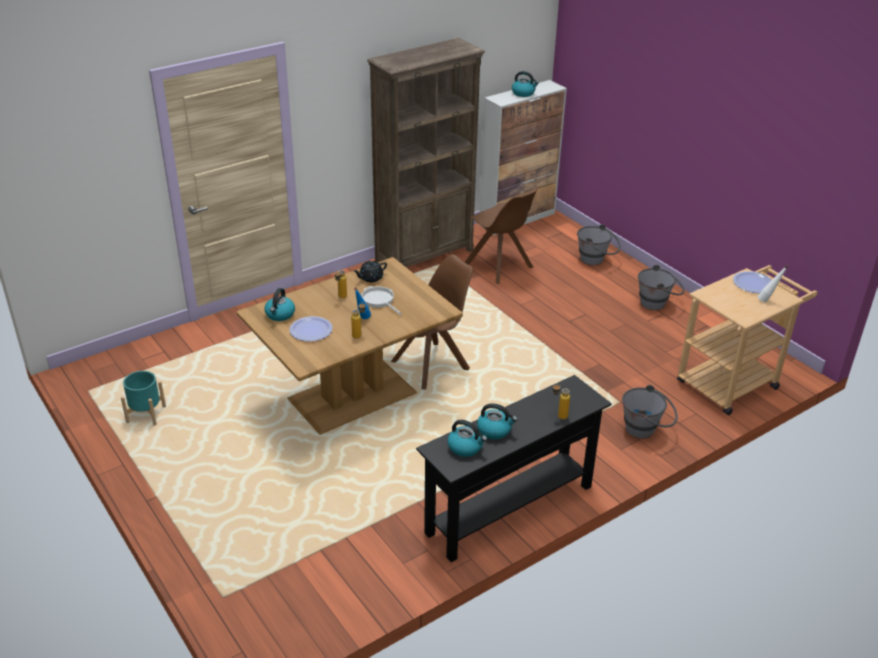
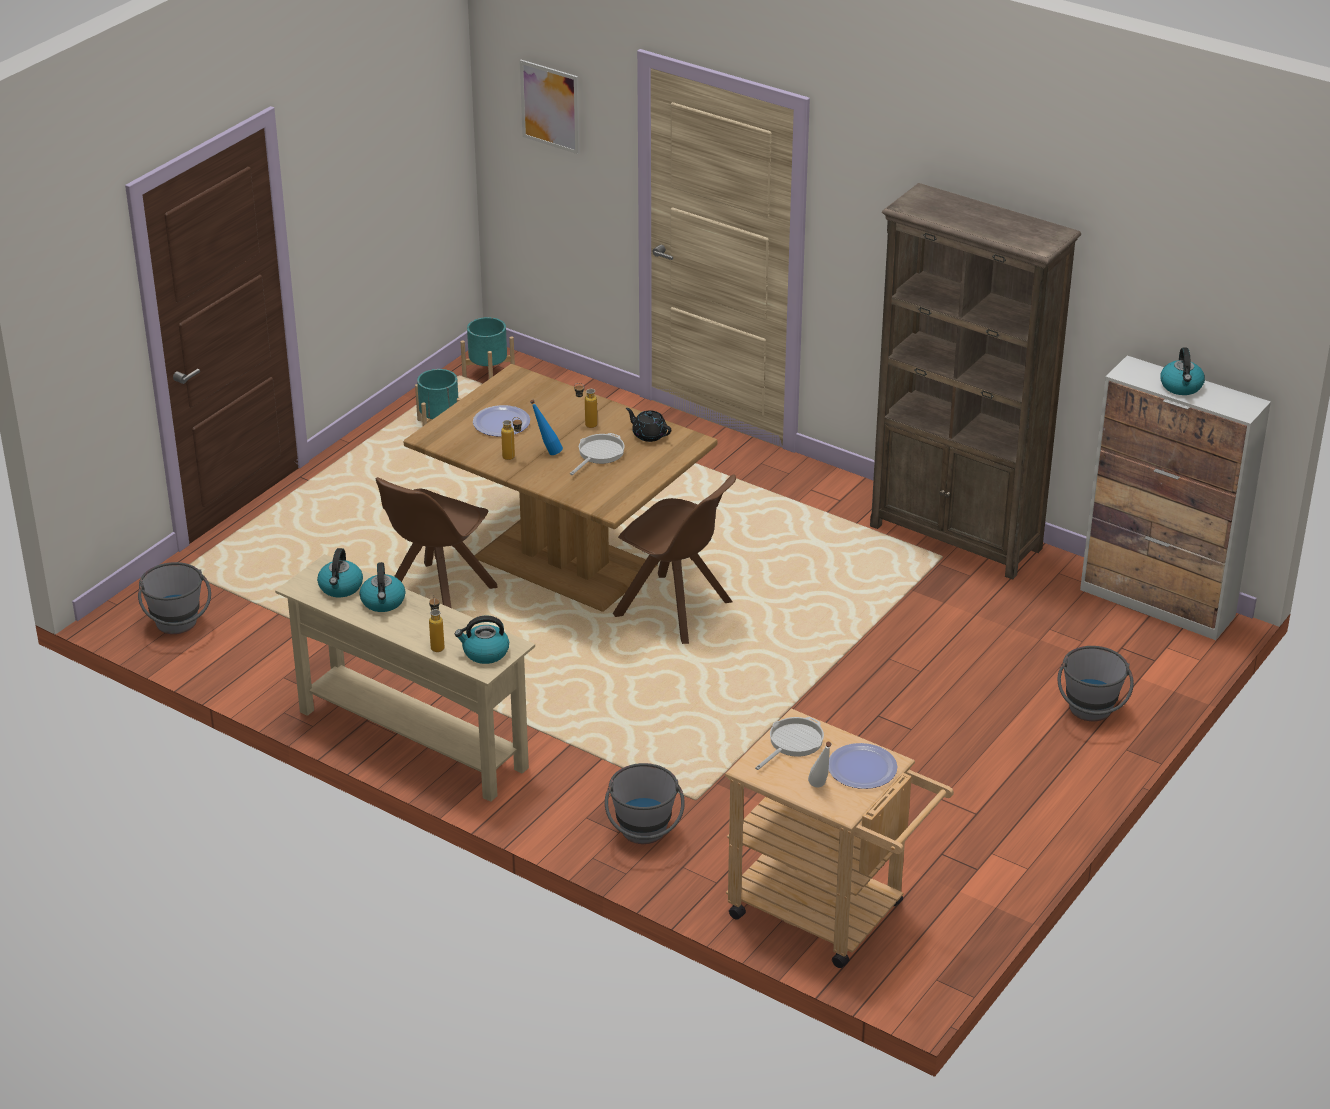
camera: 70 degrees right, 0 degrees up
(80, 154) = (550, 106): none -> picture
(100, 377) = (489, 374): none -> turquoise planter
(280, 314) = (520, 393): kettle -> kettle (485, 653)
(500, 266) = (986, 616): brown chair -> brown chair (436, 598)
(510, 510) = (411, 740): black console table -> beige console table
(658, 303) = (1004, 803): grey bucket -> grey bucket (178, 627)
(723, 299) = (793, 742): none -> frying pan

